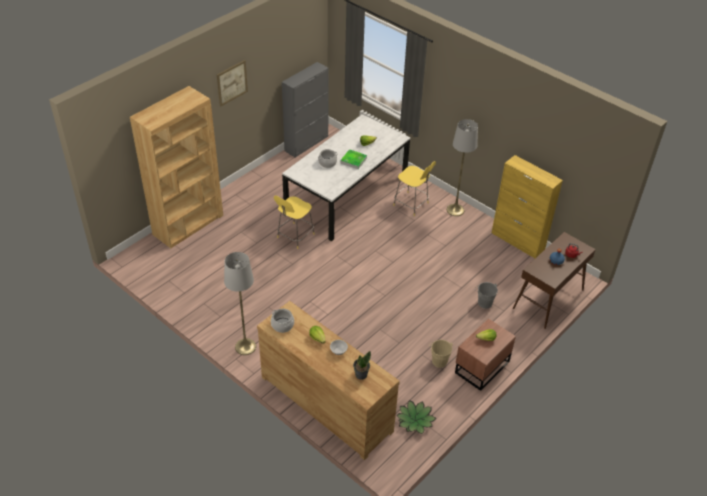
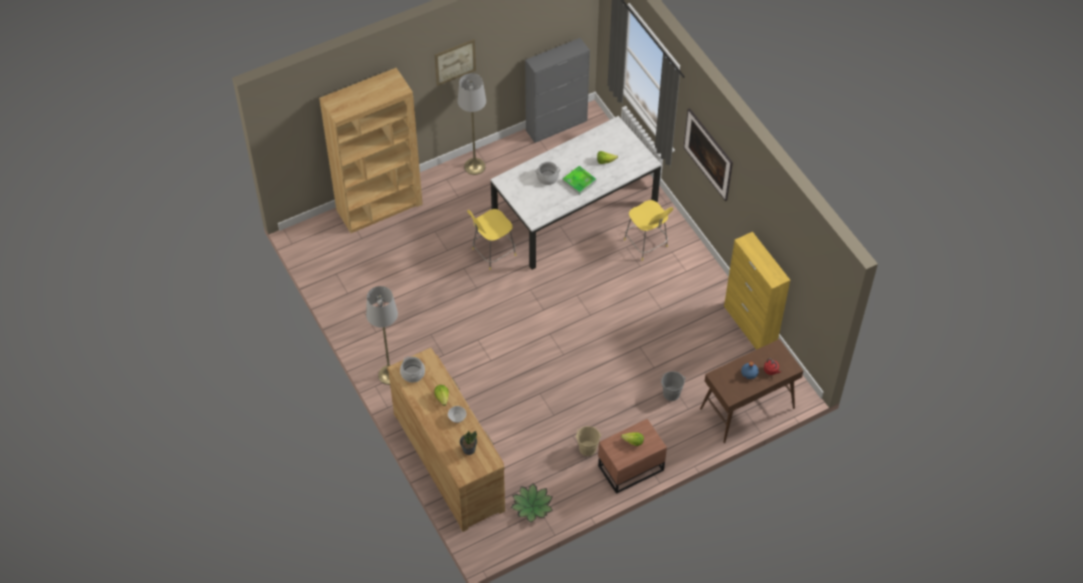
camera: 20 degrees right, 10 degrees up
(455, 210) = (695, 264): grey floor lamp -> grey floor lamp (474, 166)
(457, 117) = (707, 163): none -> picture

